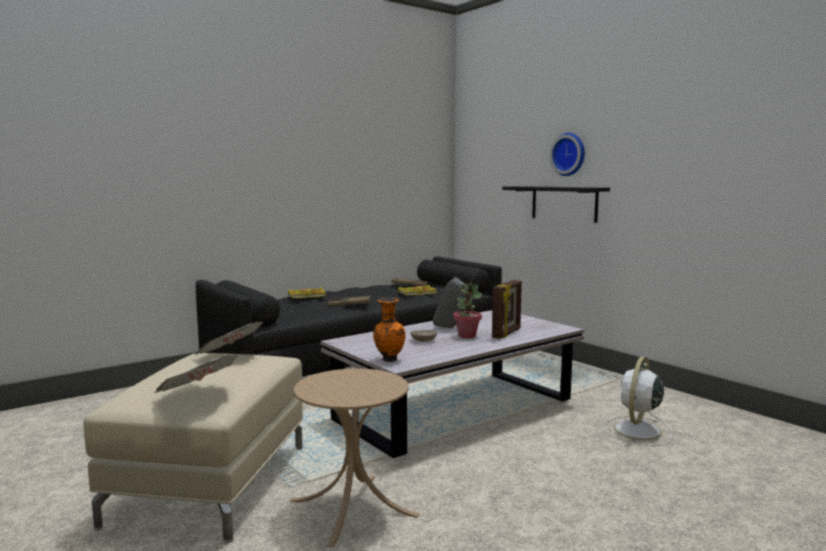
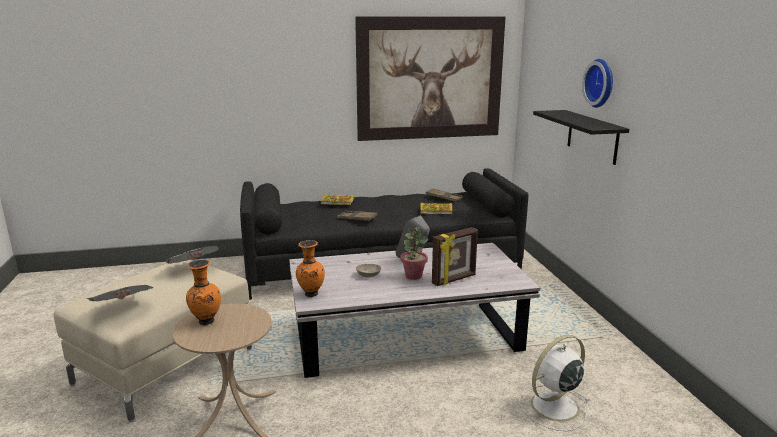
camera: 25 degrees right, 10 degrees up
(326, 386) = (205, 321): none -> orange vase
(381, 166) = (430, 78): none -> picture

